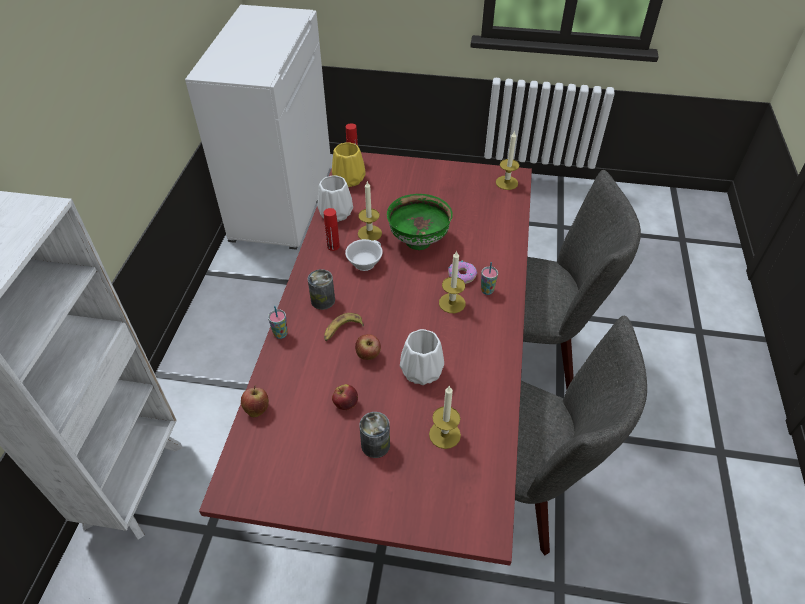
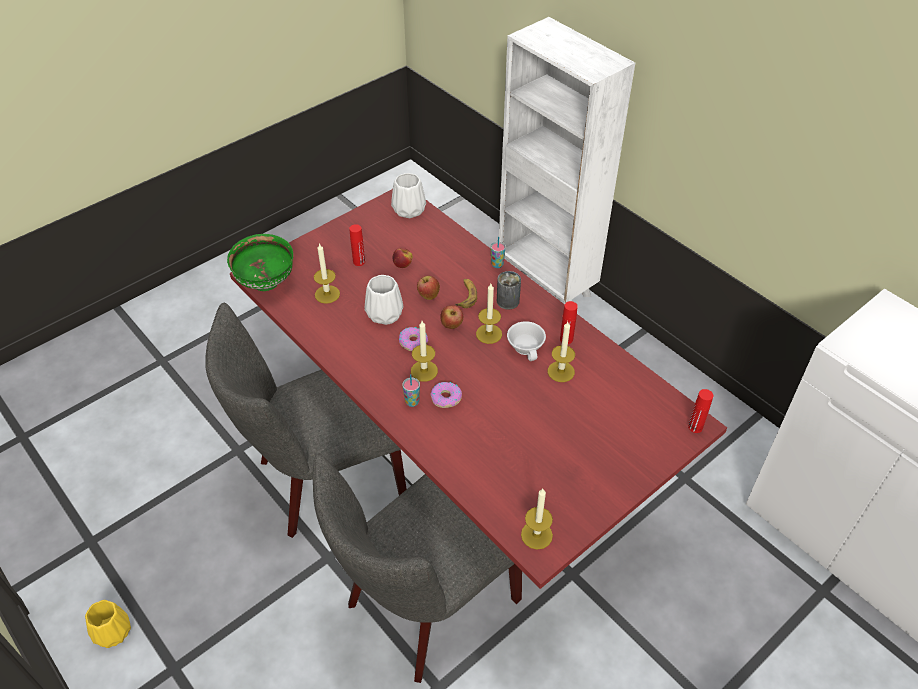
camera: 130 degrees right, 0 degrees up
(257, 409) = (444, 227): apple -> apple (451, 326)
(335, 213) = (613, 364): white vase -> white vase (409, 209)
(349, 180) = (660, 404): yellow vase -> yellow vase (112, 631)
(373, 290) = (489, 334): none -> candle
(375, 445) = (359, 262): can -> red bottle
(418, 241) = (518, 398): green bowl -> green bowl (266, 283)
(431, 329) = (413, 342): none -> donut

